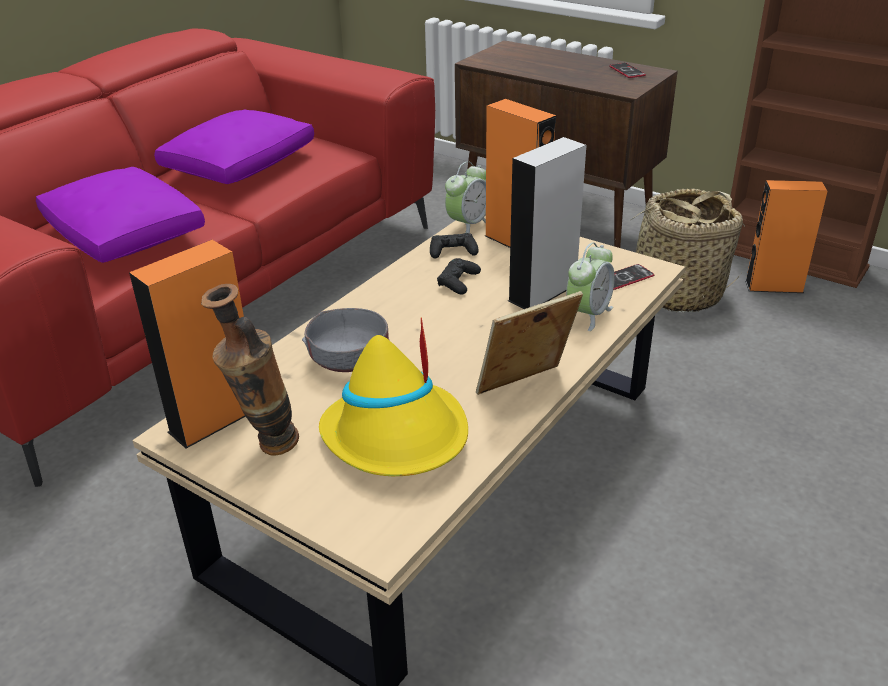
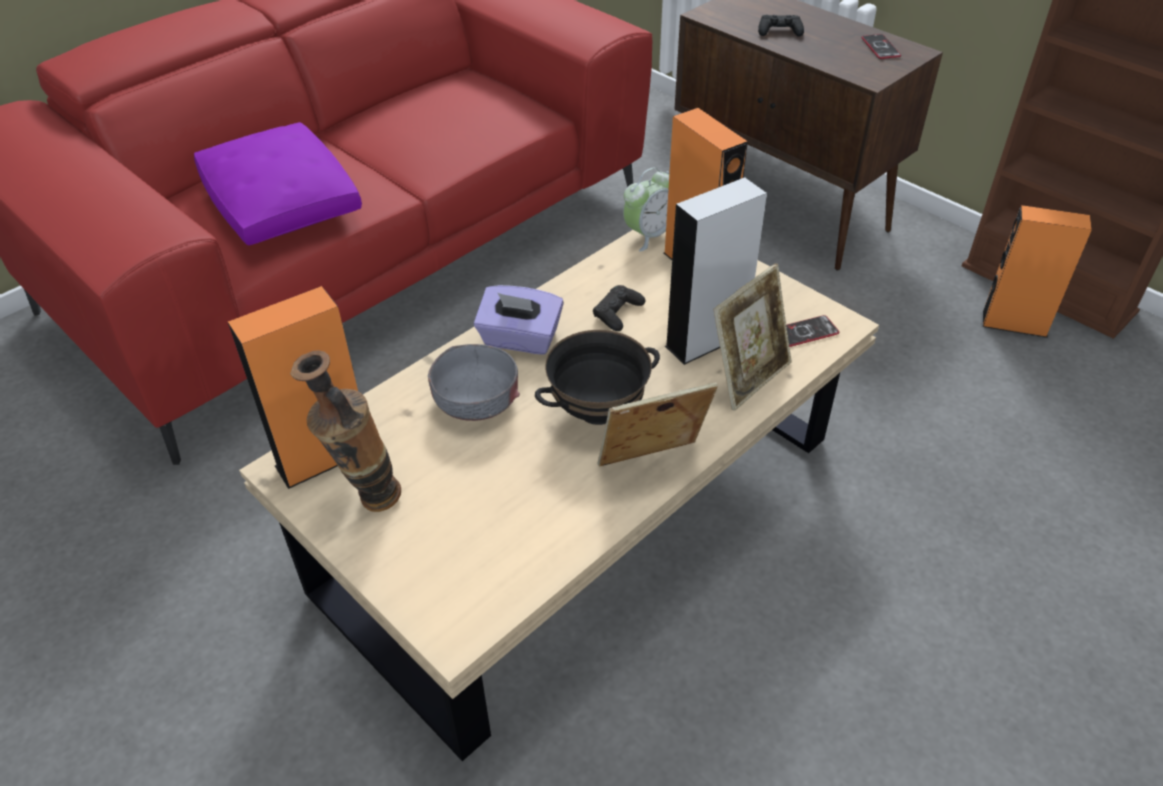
camera: 10 degrees right, 10 degrees up
(240, 164) = (422, 121): purple pillow -> none
(376, 310) = (520, 339): none -> purple tissue box
(397, 437) = (501, 508): yellow hat -> none
(453, 251) = (622, 270): black game controller -> black game controller (779, 31)
(464, 354) = (598, 412): none -> black bowl
(588, 314) = (748, 377): alarm clock -> picture frame
(676, 293) = (895, 318): basket -> none

